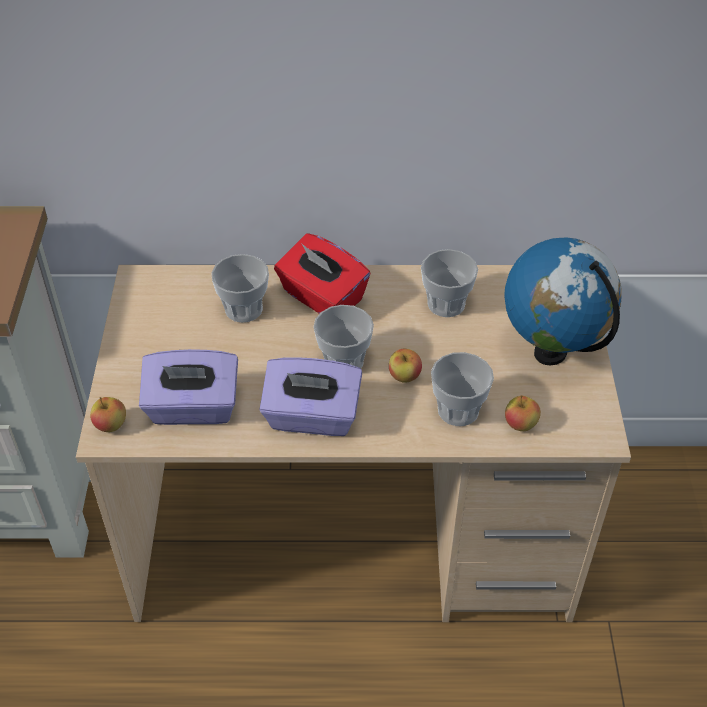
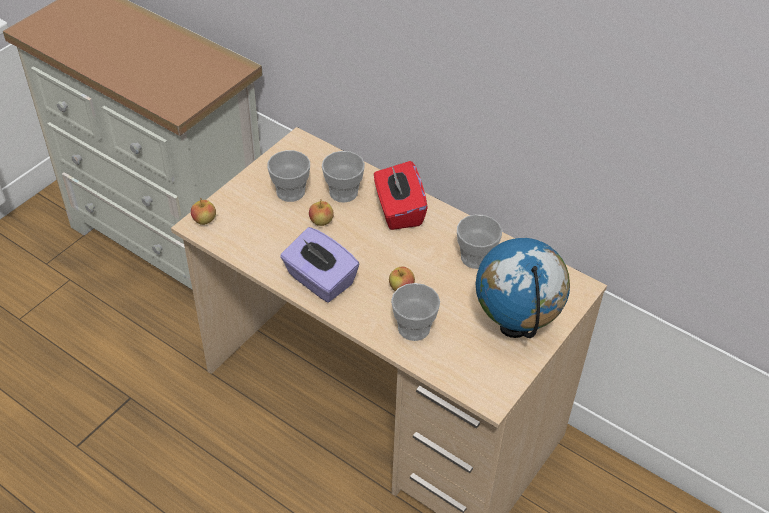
camera: 35 degrees right, 0 degrees up
(193, 408) = (257, 236): purple tissue box -> none
(344, 361) = (372, 258): cup -> cup (290, 192)
(520, 424) = (445, 360): apple -> apple (321, 221)

